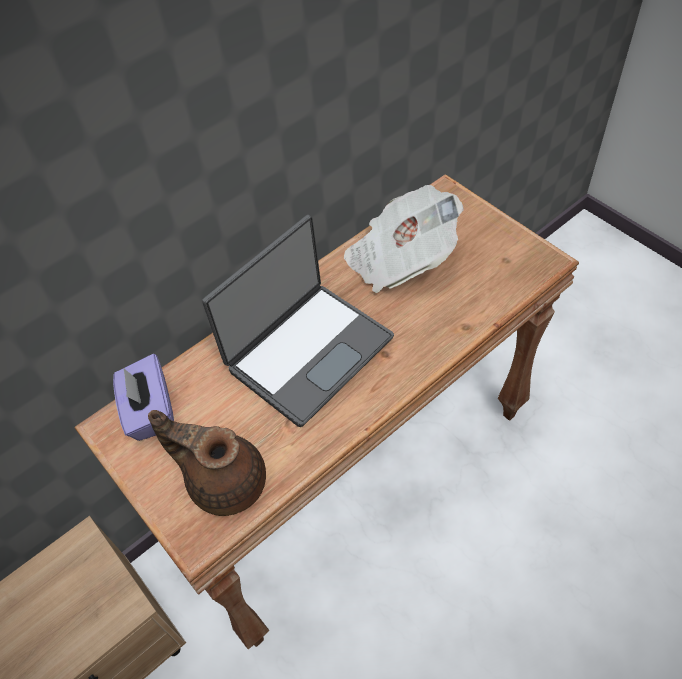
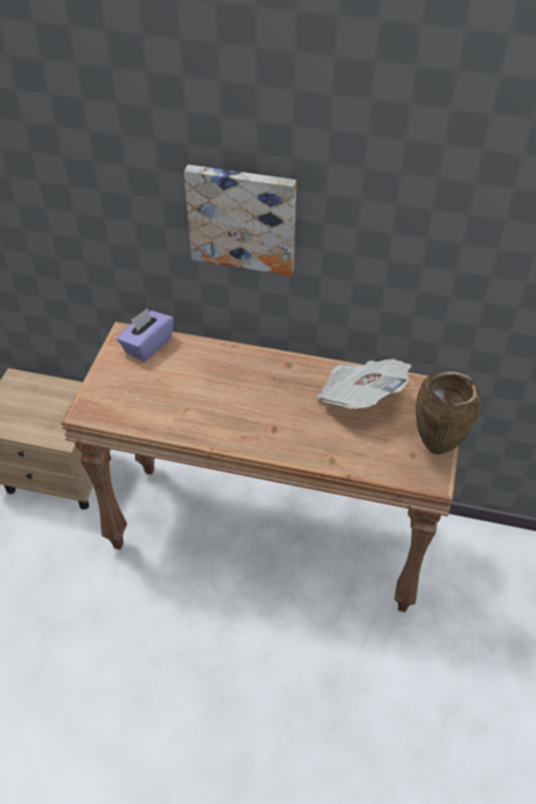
camera: 50 degrees right, 5 degrees down
(183, 154) = (242, 218): none -> picture
(225, 480) = (128, 403): brown teapot -> none
(308, 352) = (244, 391): laptop -> none
(510, 236) = (437, 447): none -> brown vase

